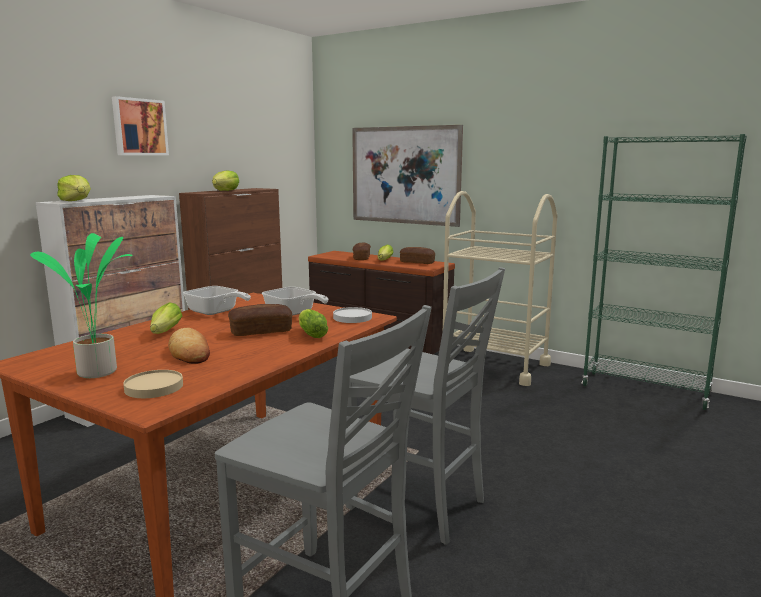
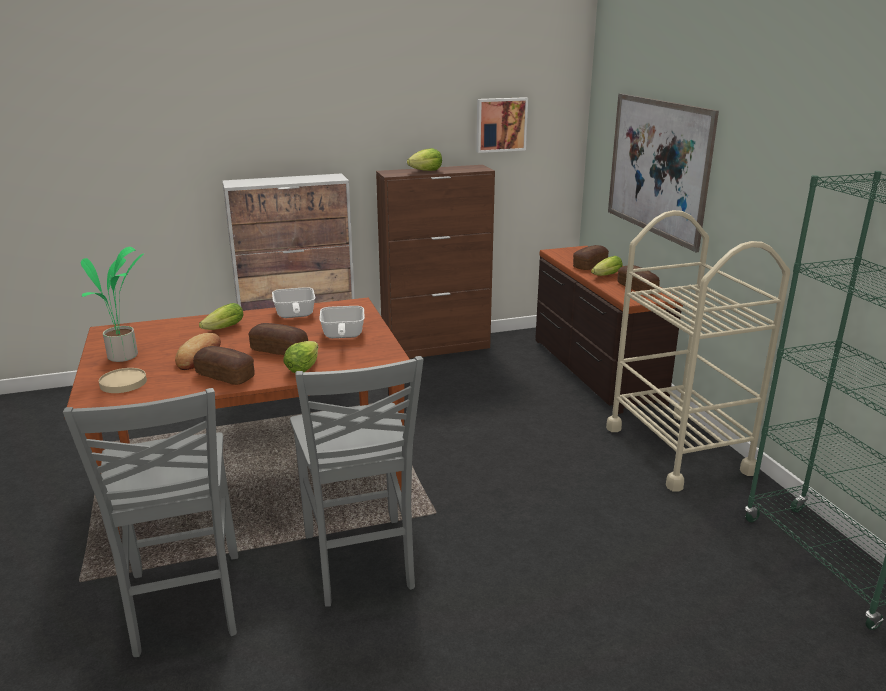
camera: 40 degrees right, 10 degrees up
(76, 201) = (248, 183): lettuce -> none
(139, 127) = (334, 104): picture -> picture (500, 124)
(254, 356) = (225, 376): none -> bread
(352, 317) = (375, 357): white plate -> none

